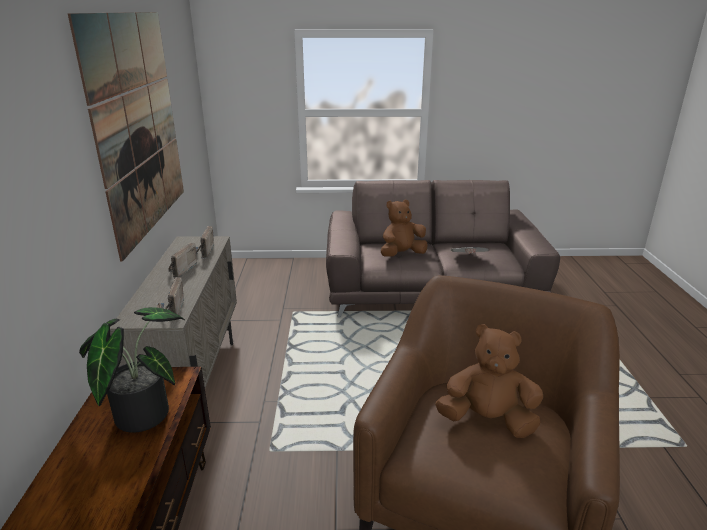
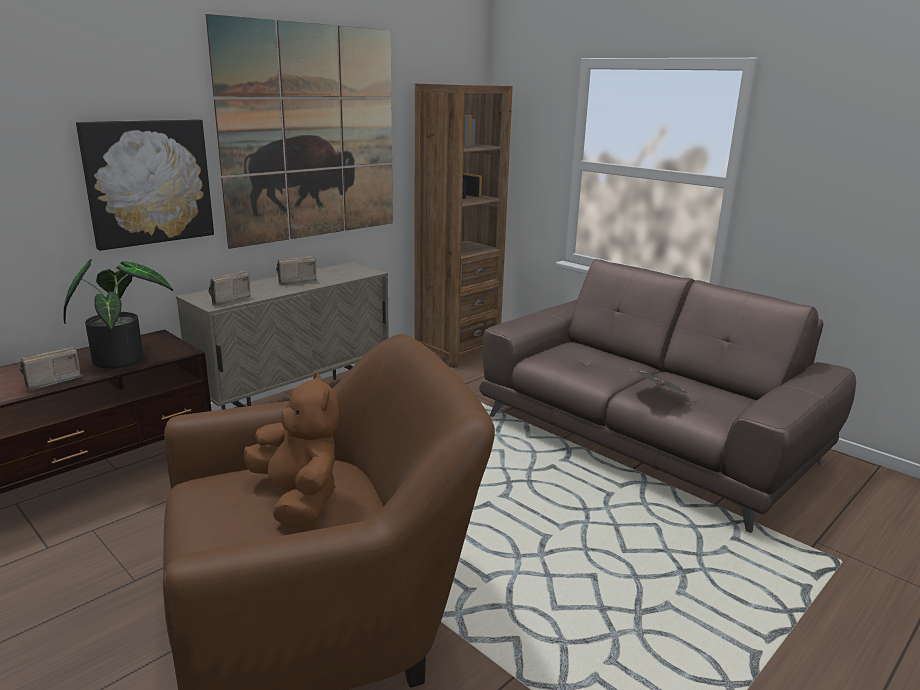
camera: 45 degrees right, 5 degrees down
(67, 218) = (148, 182): none -> picture
(202, 252) = (339, 276): radio -> radio (50, 381)
(238, 282) = (457, 352): none -> brown bookcase
(402, 254) = (589, 363): brown plush toy -> none

